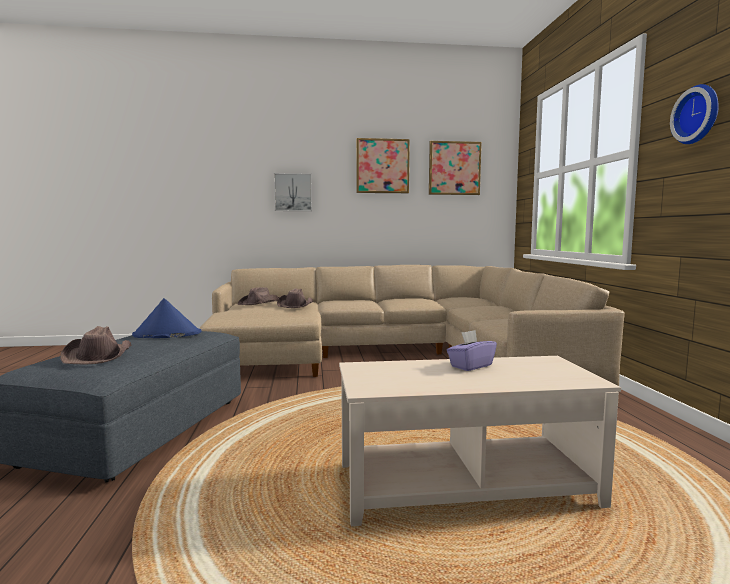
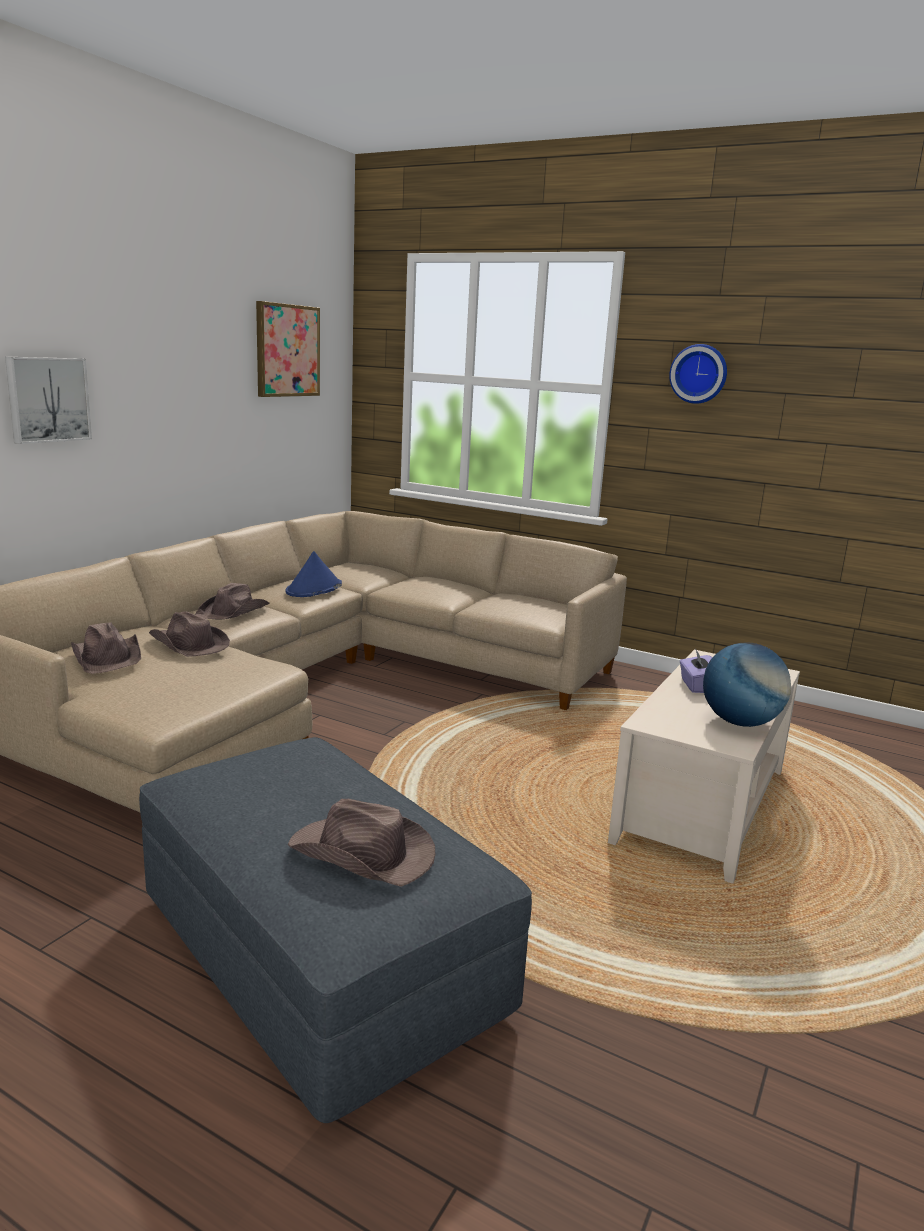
camera: 55 degrees left, 10 degrees up
(167, 334) = (272, 777): blue hat -> blue hat (314, 589)
(352, 301) = (234, 611): none -> brown hat
(382, 166) = (194, 344): picture -> none
(421, 385) = (740, 722): none -> globe

